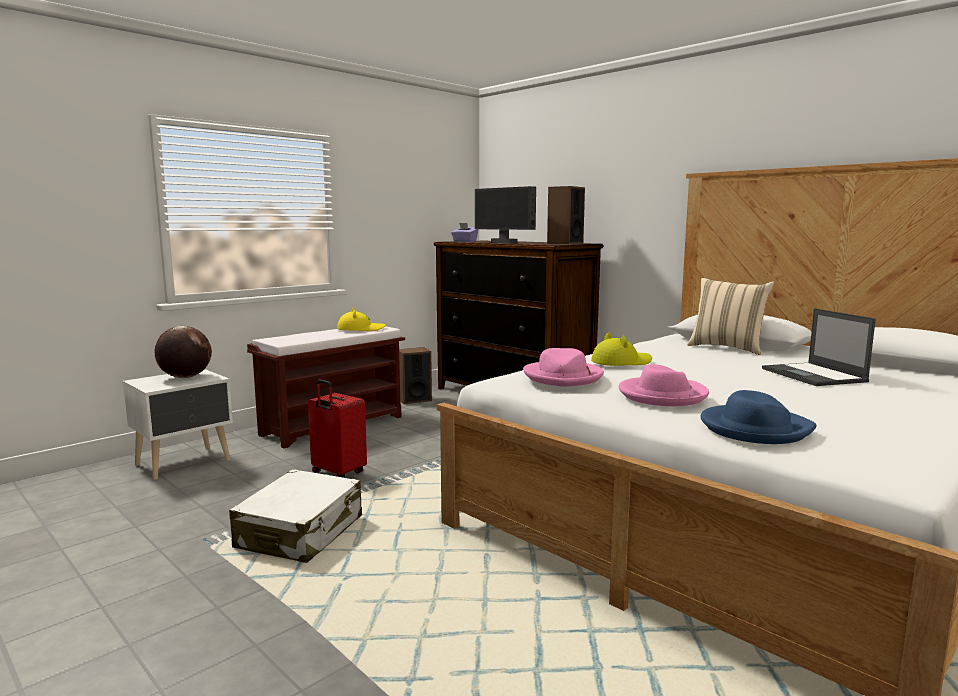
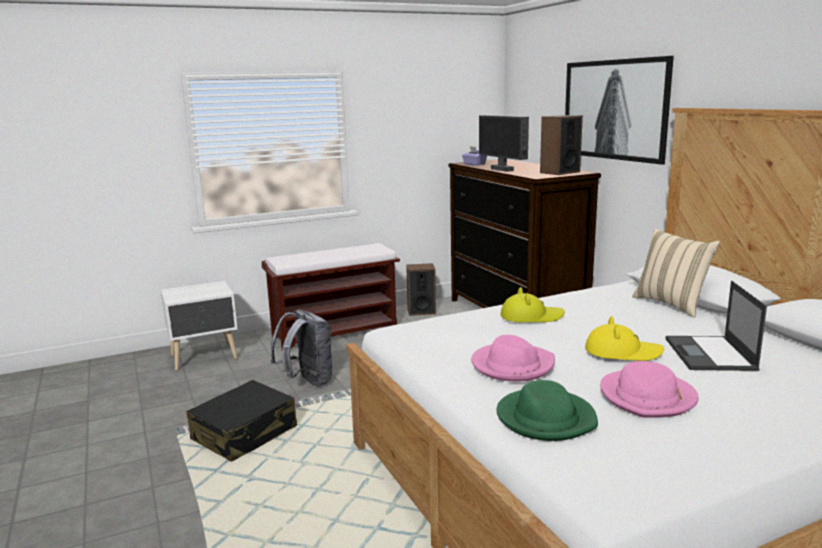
camera: 20 degrees right, 5 degrees up
(185, 377) = (204, 290): globe -> none
(301, 532) = (245, 434): white suitcase -> black suitcase
(337, 473) = (307, 382): red suitcase -> grey backpack
(360, 329) = (361, 250): yellow hat -> yellow hat (622, 352)
(563, 377) = (447, 333): pink hat -> pink hat (648, 397)
(616, 182) = (615, 109): none -> picture
(754, 428) = (545, 418): blue hat -> green hat

